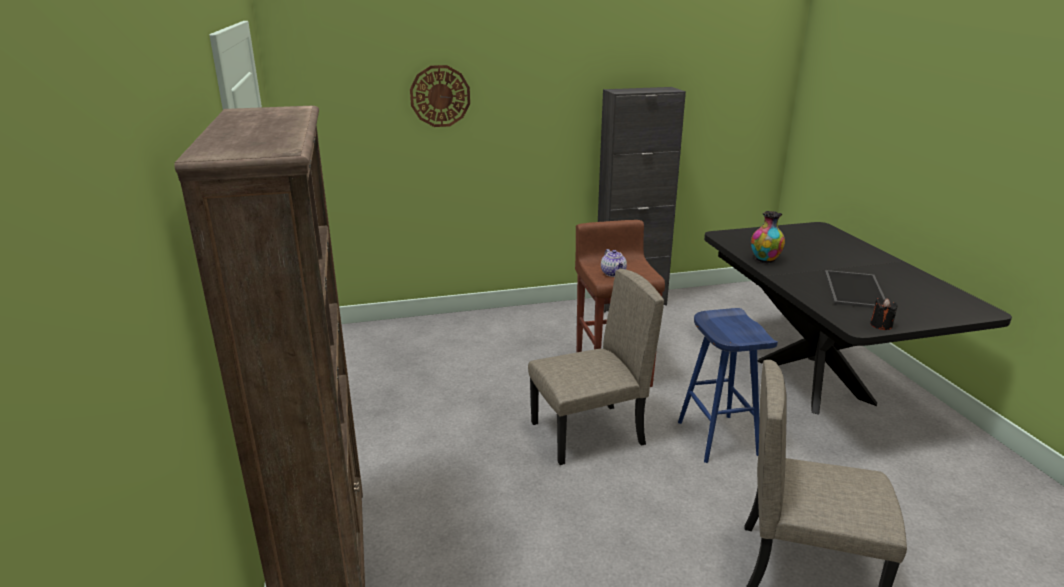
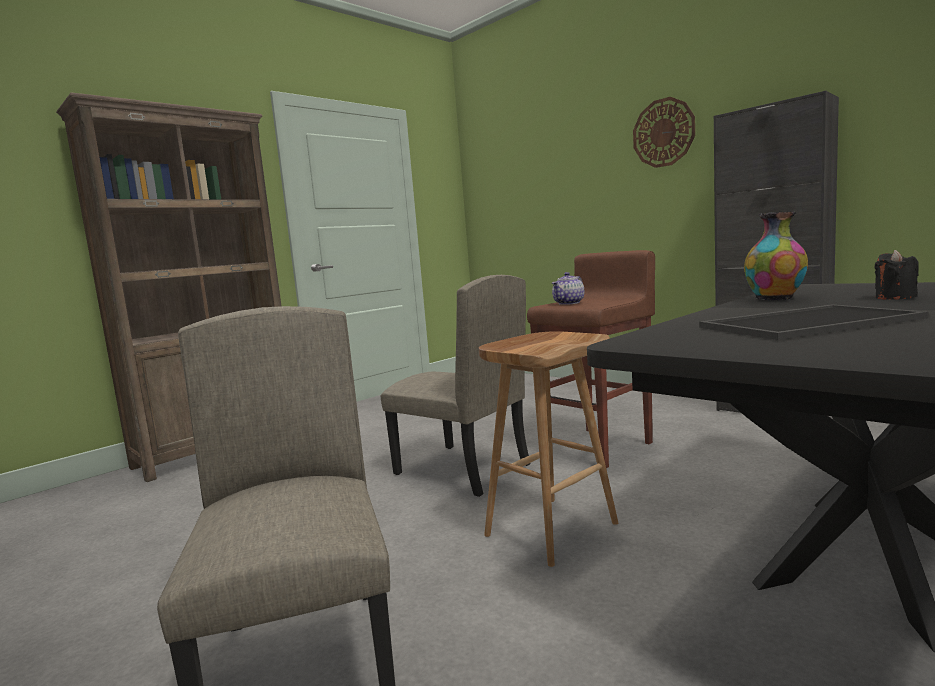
camera: 60 degrees right, 15 degrees down
(440, 96) = (567, 158): wall clock -> wall clock (663, 133)
(716, 437) = (551, 528): blue stool -> brown stool
(881, 325) = (678, 347): black candle -> black candle (894, 297)

